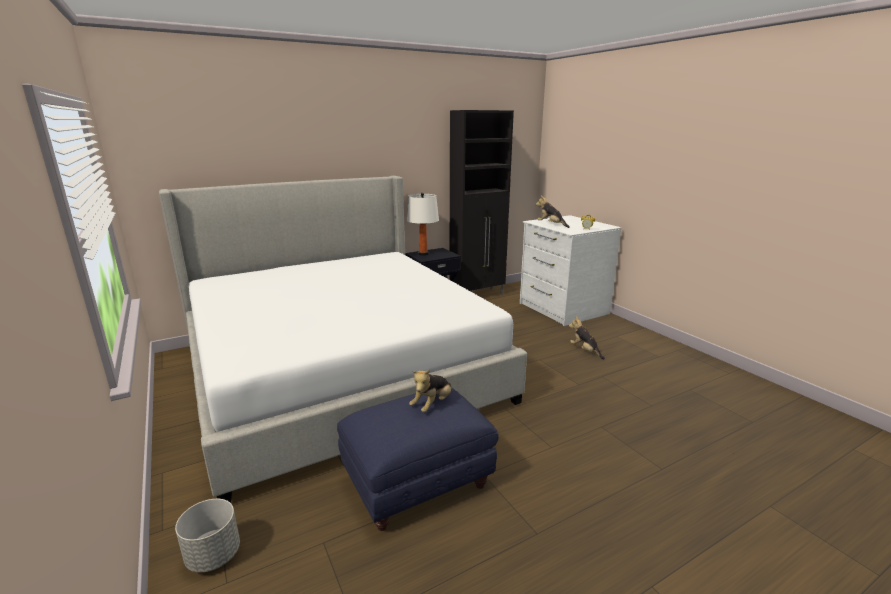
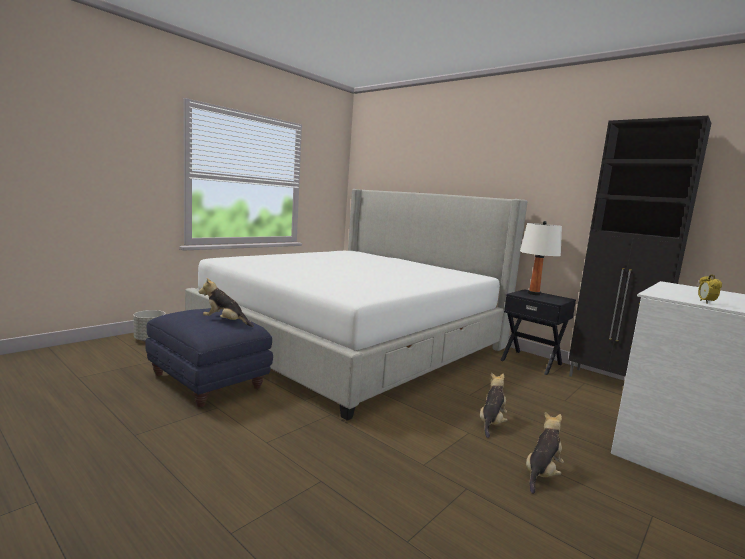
camera: 70 degrees right, 10 degrees down
(551, 225) = (676, 289): plush toy -> plush toy (491, 423)

